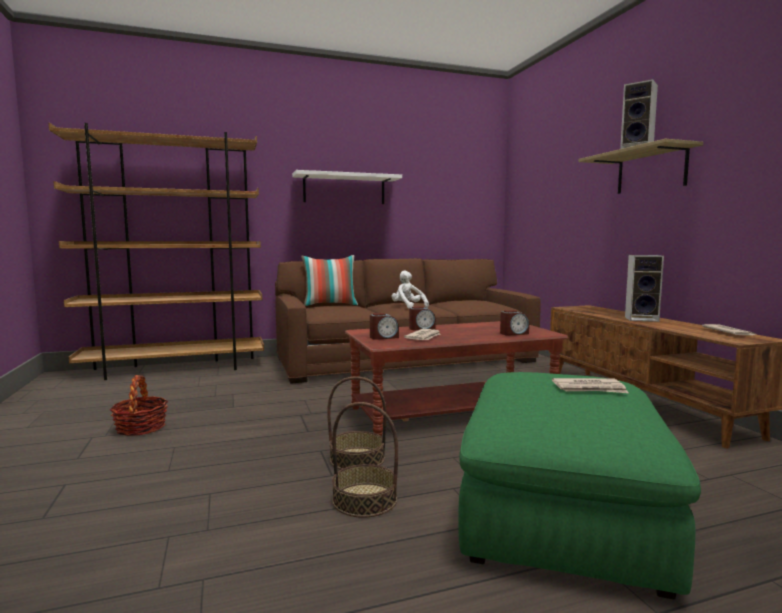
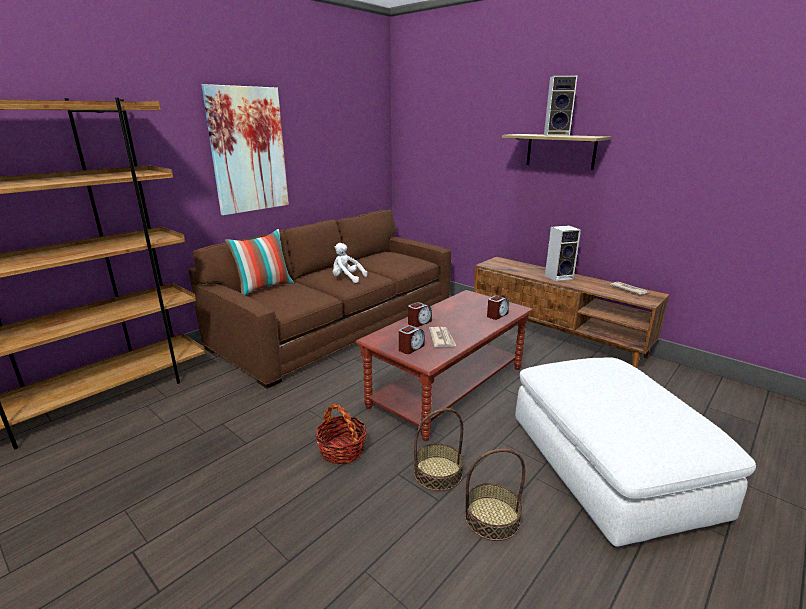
camera: 30 degrees left, 15 degrees up
(141, 428) = (178, 513): basket -> basket (342, 450)
(344, 189) = (248, 150): white shelf -> picture
(562, 506) = (609, 467): green ottoman -> white ottoman
(589, 389) = (629, 384): newspaper -> none

